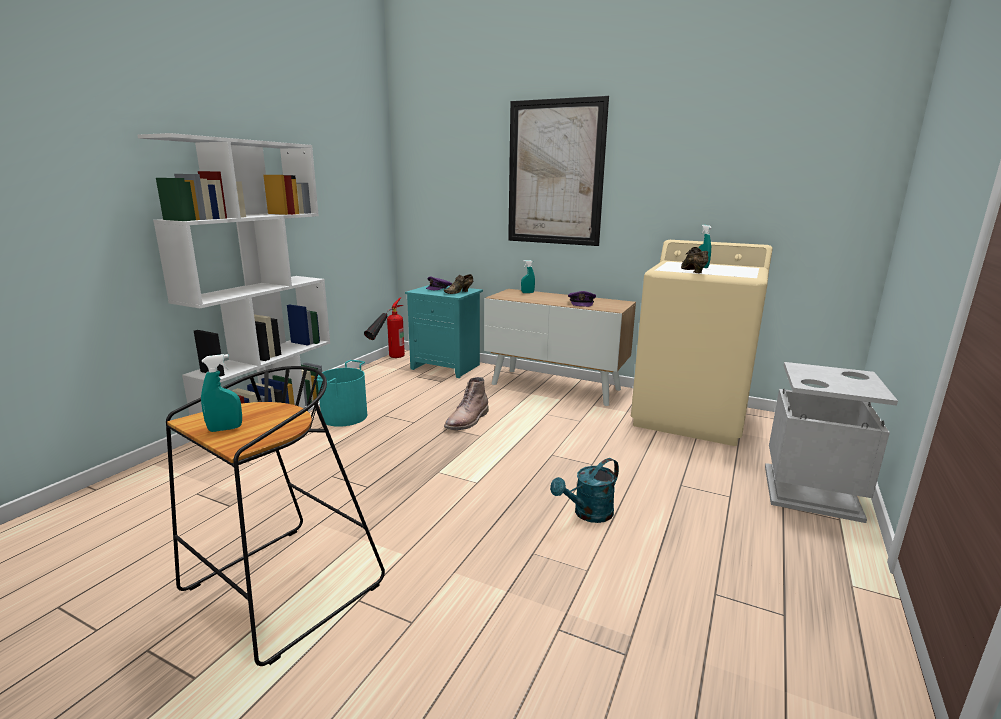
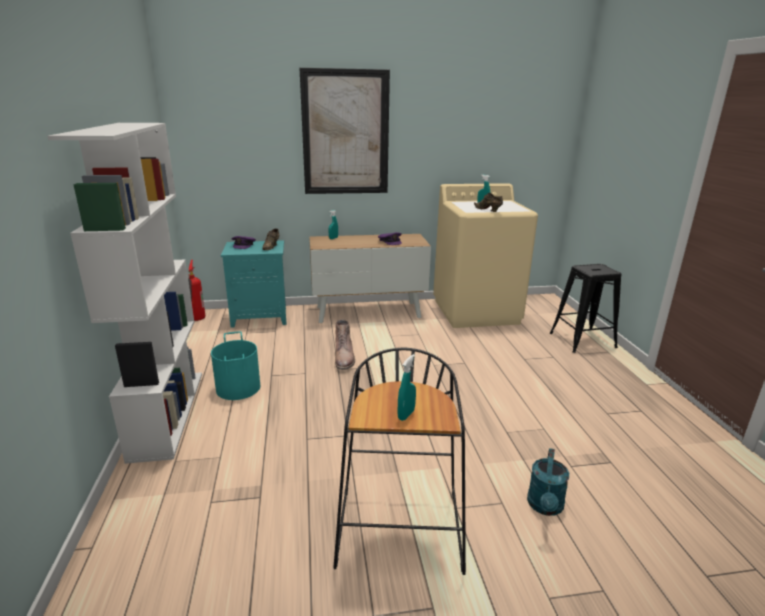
camera: 35 degrees left, 5 degrees up
(588, 514) = (503, 396): turquoise watering can -> turquoise watering can (545, 507)
(811, 492) = (582, 340): grey trash can -> black stool

